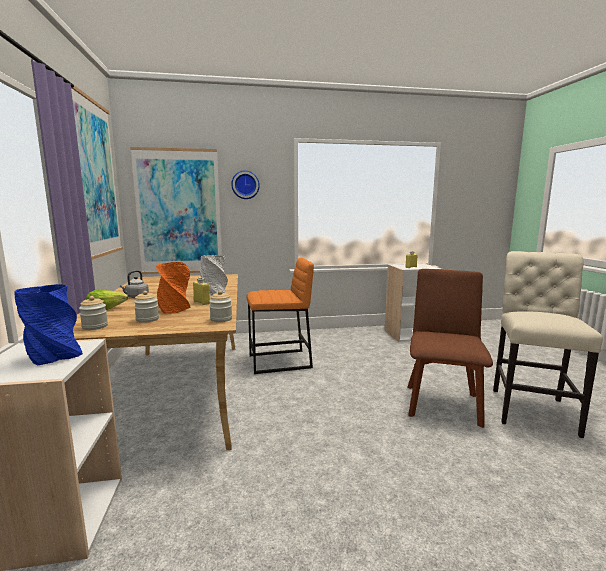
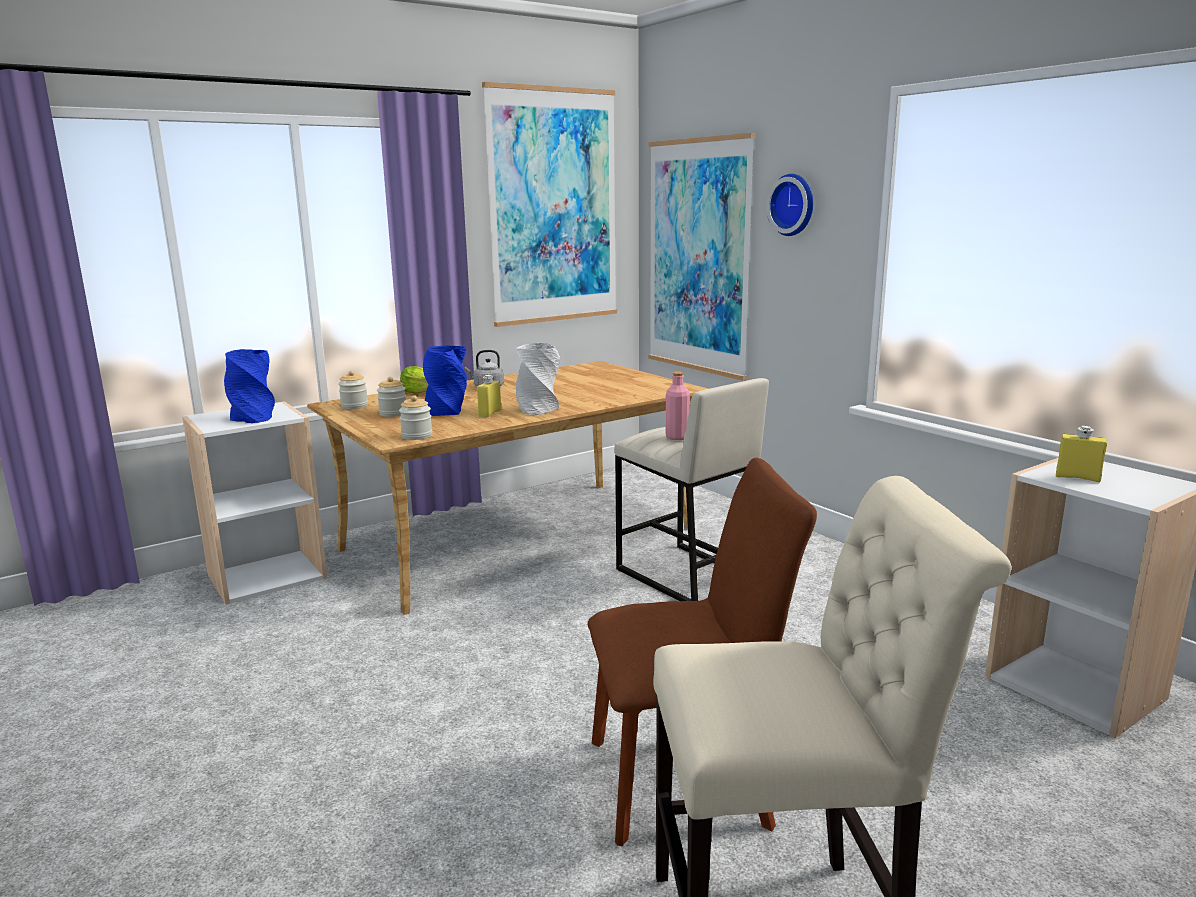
camera: 65 degrees right, 5 degrees up
(174, 309) = (447, 411): orange vase -> blue vase
(276, 293) = (677, 437): none -> pink bottle
(280, 361) = (687, 574): orange stool -> beige stool

